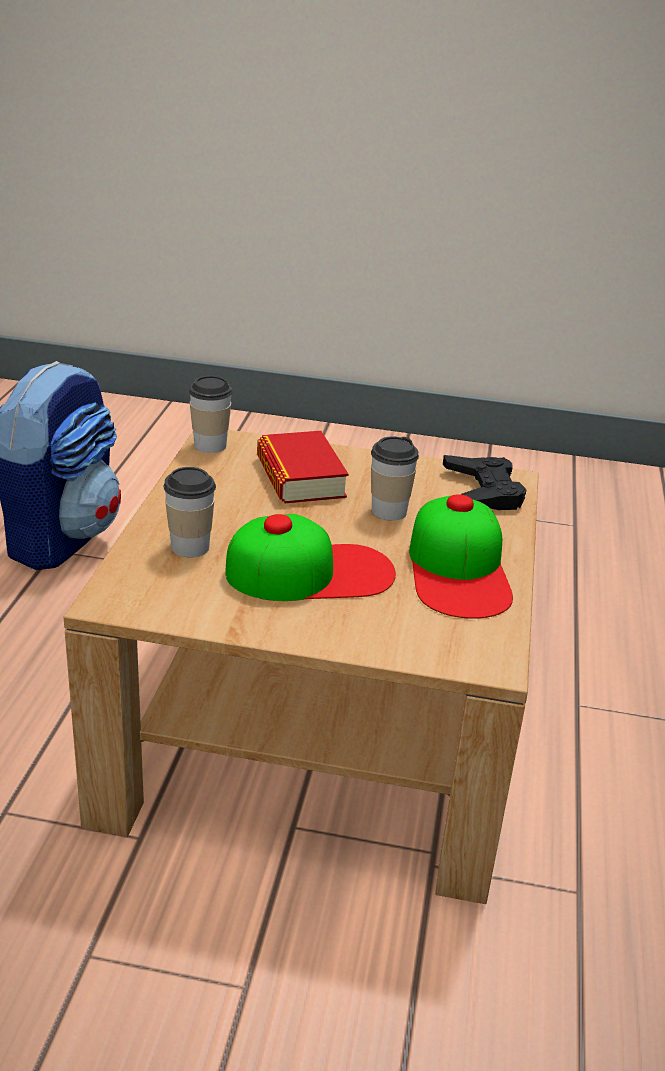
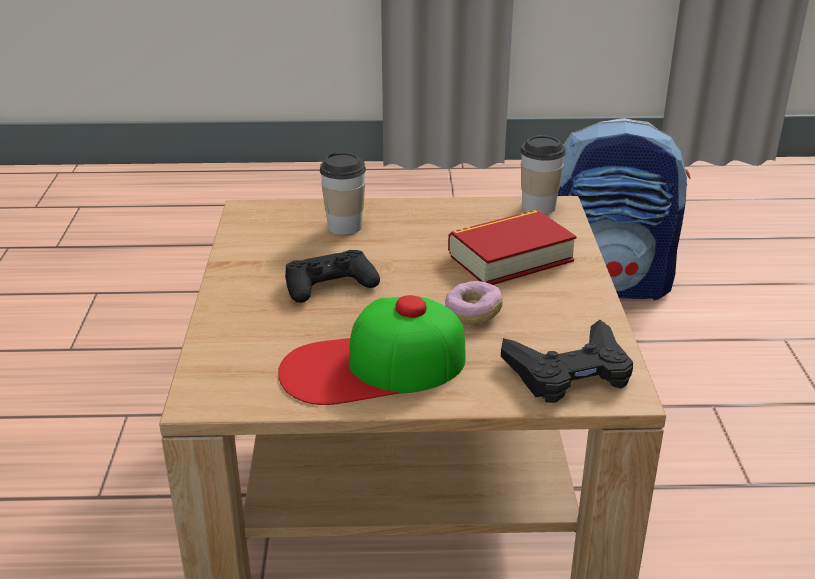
camera: 80 degrees right, 0 degrees up
(311, 572) = (329, 284): cap -> black game controller
(389, 511) = (473, 313): cup -> donut

